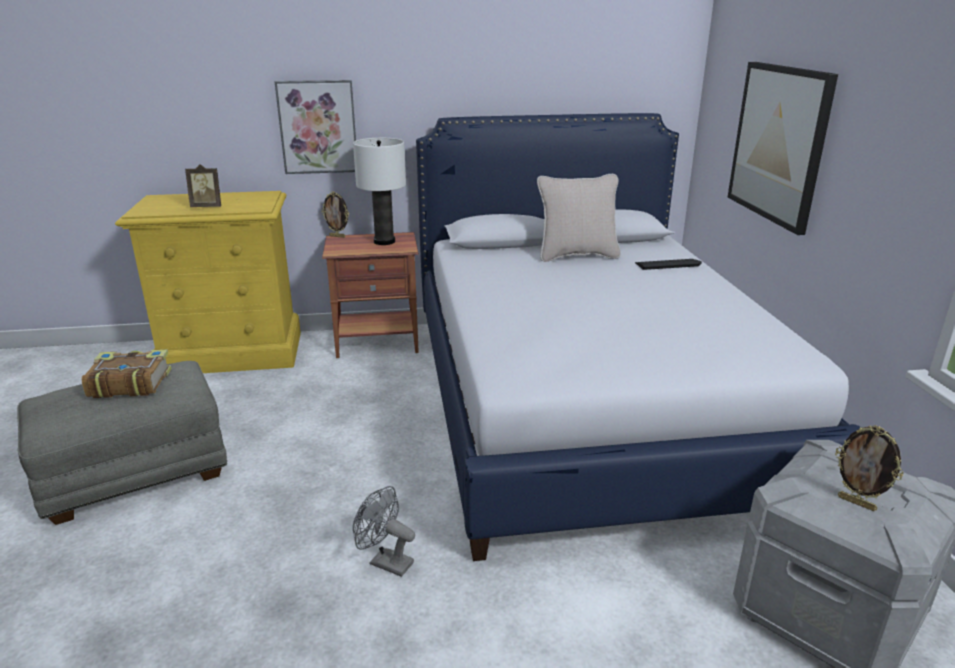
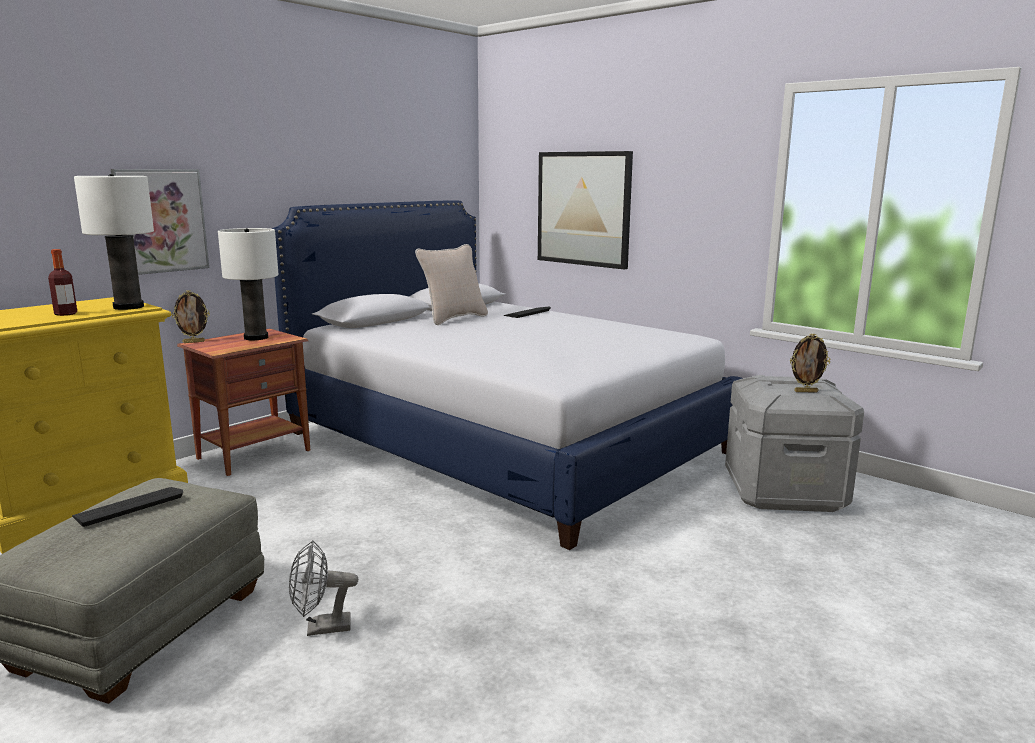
camera: 40 degrees left, 10 degrees down
(129, 384) = (128, 506): book -> keyboard
(207, 207) = (66, 314): picture frame -> bottle
(254, 206) = (128, 307): none -> white table lamp
(385, 562) = (508, 577): grey fan -> grey fan (321, 628)

